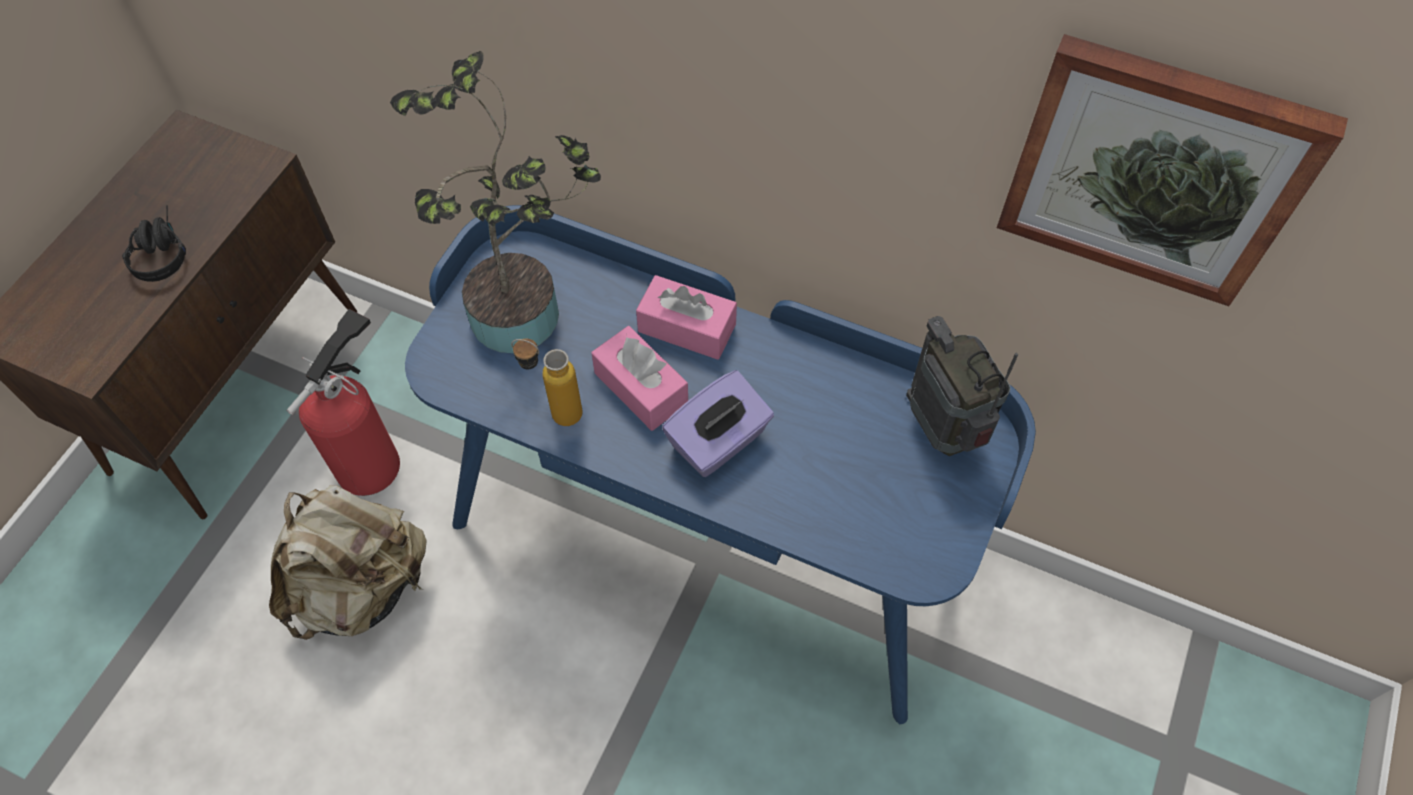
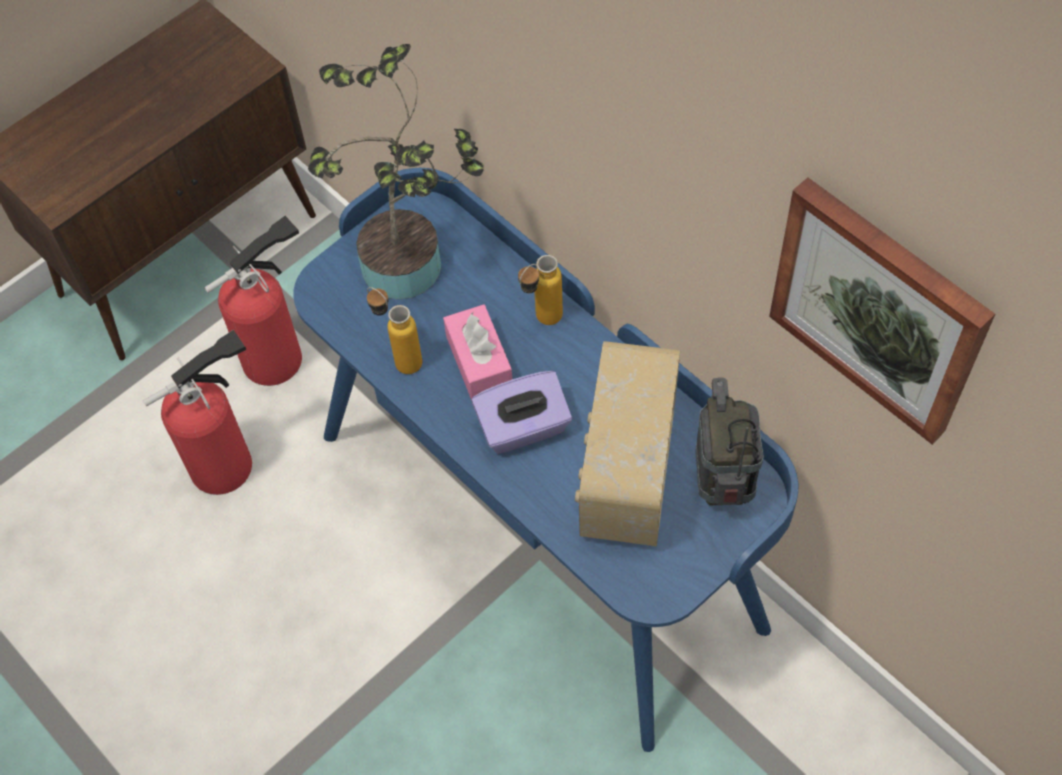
camera: 25 degrees right, 0 degrees up
(160, 251) = (146, 121): black headphones -> none
(361, 587) = (228, 463): beige backpack -> fire extinguisher
(687, 328) = (541, 322): pink tissue box -> bottle
(844, 453) = (625, 473): none -> radio

